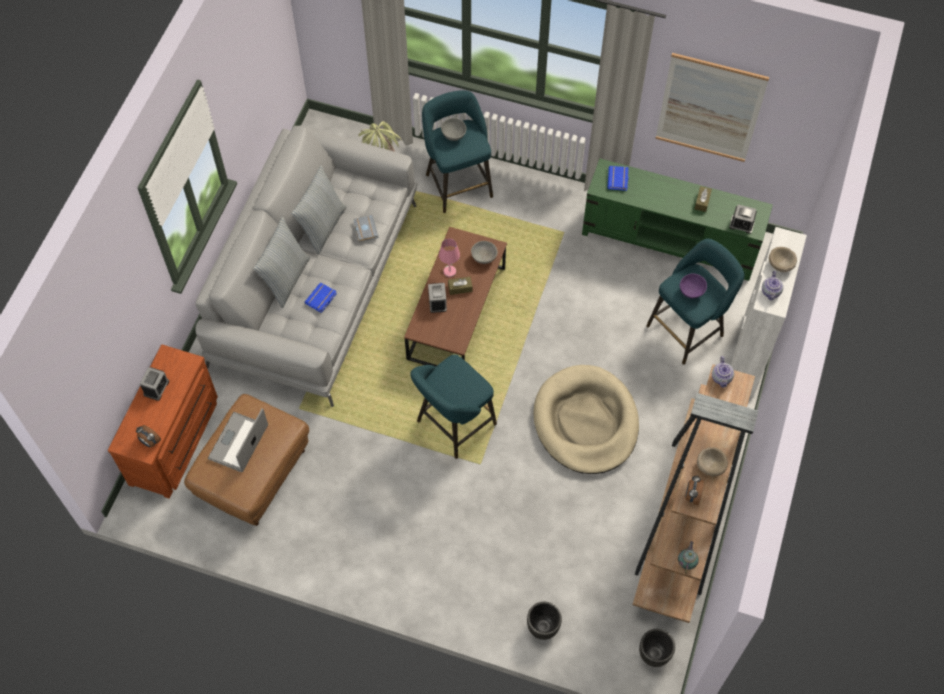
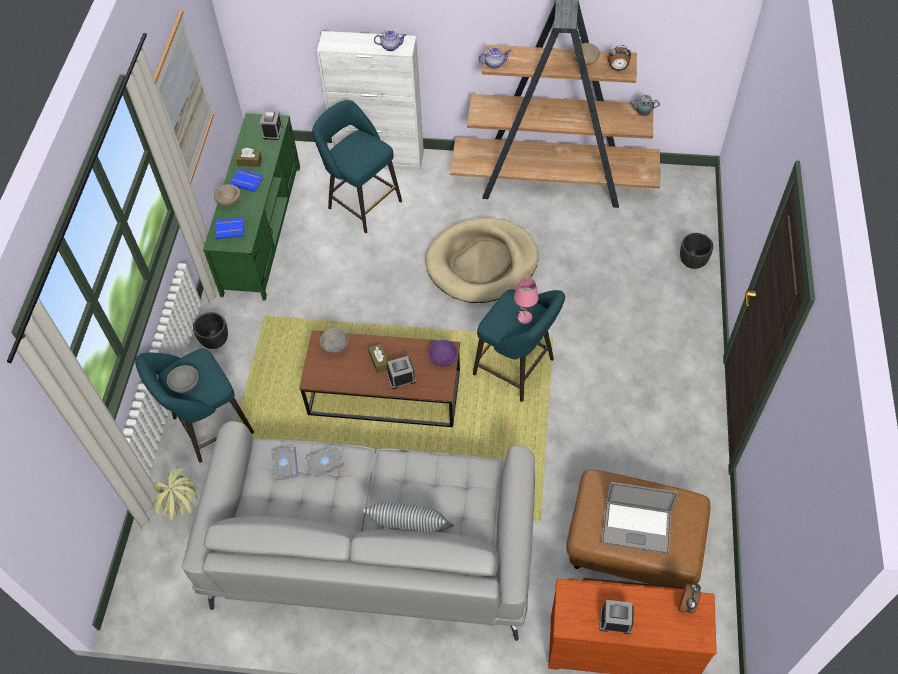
camera: 100 degrees left, 5 degrees down
(321, 299) = (431, 486): blue book -> blue book (247, 182)
(322, 227) = (327, 512): pillow -> none
(372, 202) = (284, 464): none -> grey book
(449, 271) = (359, 375): pink table lamp -> pink table lamp (524, 318)
(654, 654) = (682, 186): black planter -> black planter (215, 341)
(692, 291) = (360, 153): purple bowl -> purple bowl (443, 358)
(780, 265) = (360, 43): beige bowl -> beige bowl (229, 201)

